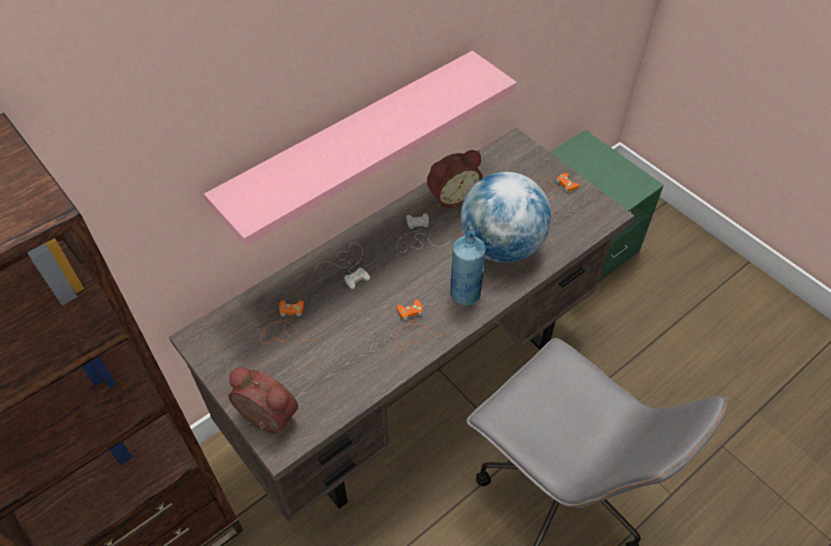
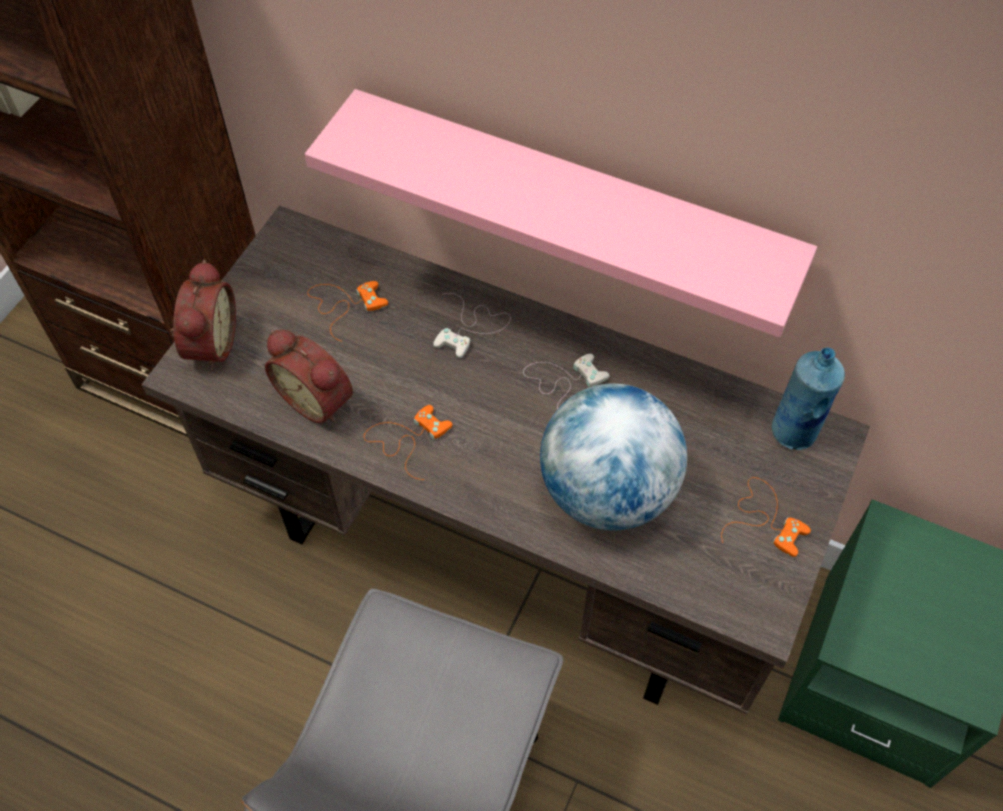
camera: 65 degrees right, 5 degrees up
(452, 196) = (666, 394): alarm clock -> alarm clock (318, 398)
(465, 294) = (495, 477): blue bottle -> blue bottle (794, 431)

